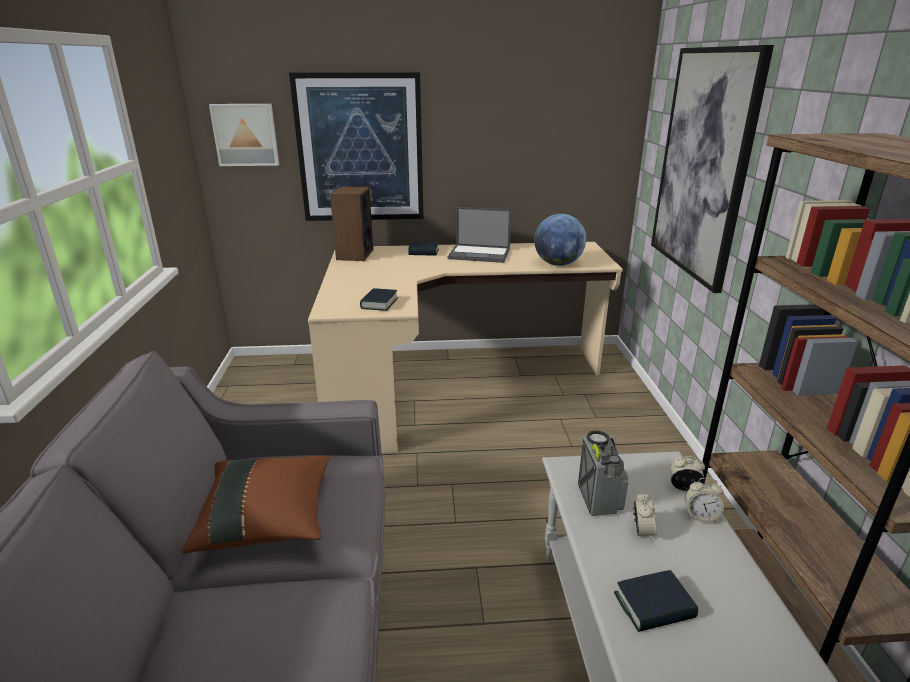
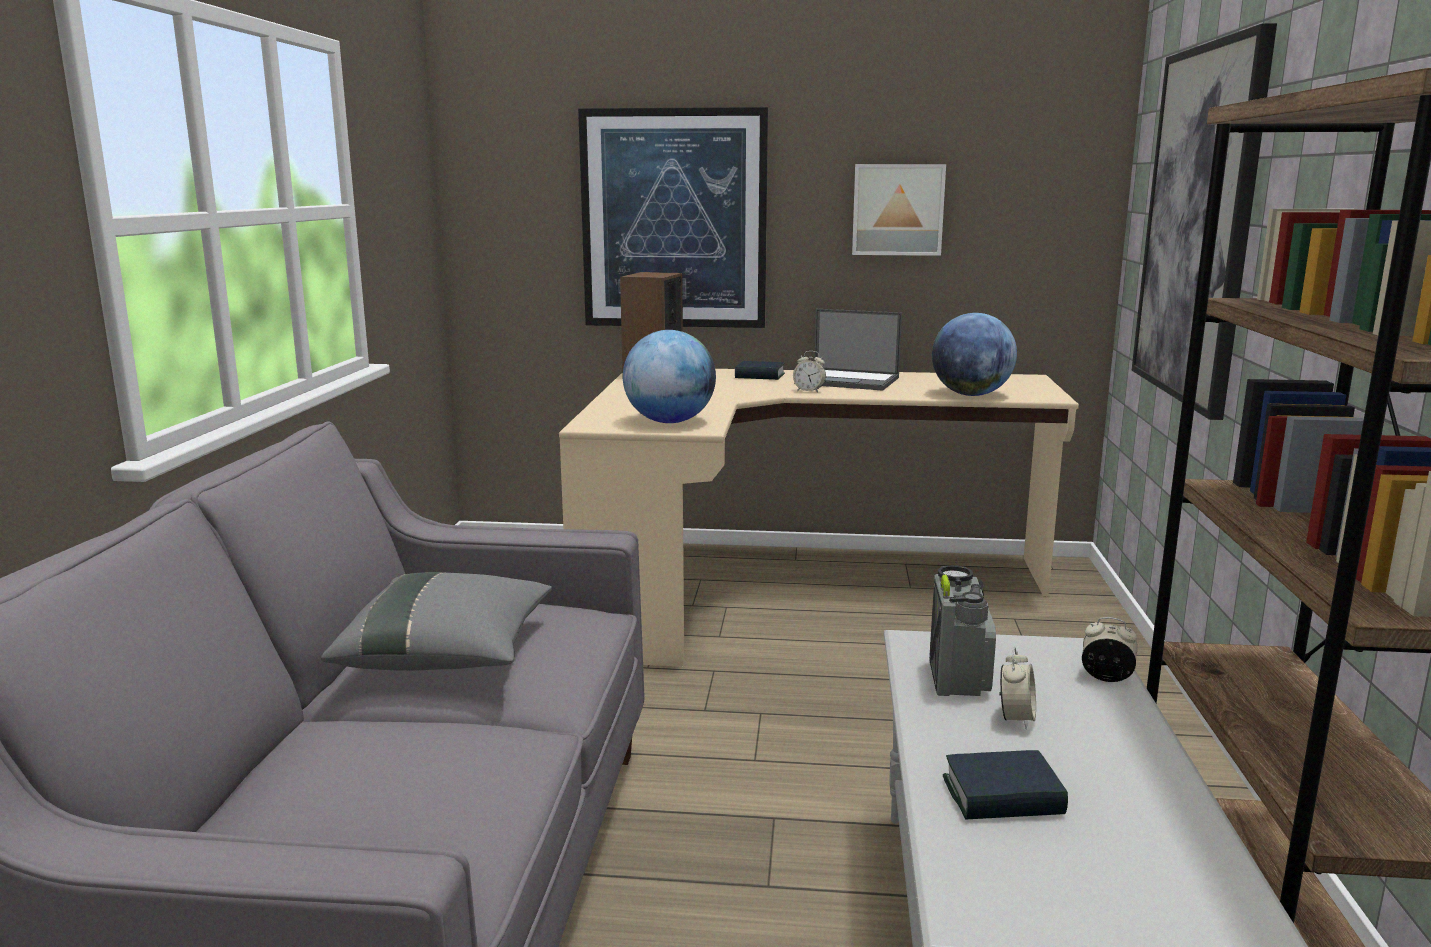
camera: 10 degrees right, 10 degrees down
(246, 134) = (511, 196): picture -> picture (897, 210)
(267, 519) = (448, 655): brown pillow -> grey pillow
(379, 303) = (670, 422): book -> globe
(700, 516) = (1121, 710): alarm clock -> alarm clock (809, 391)

